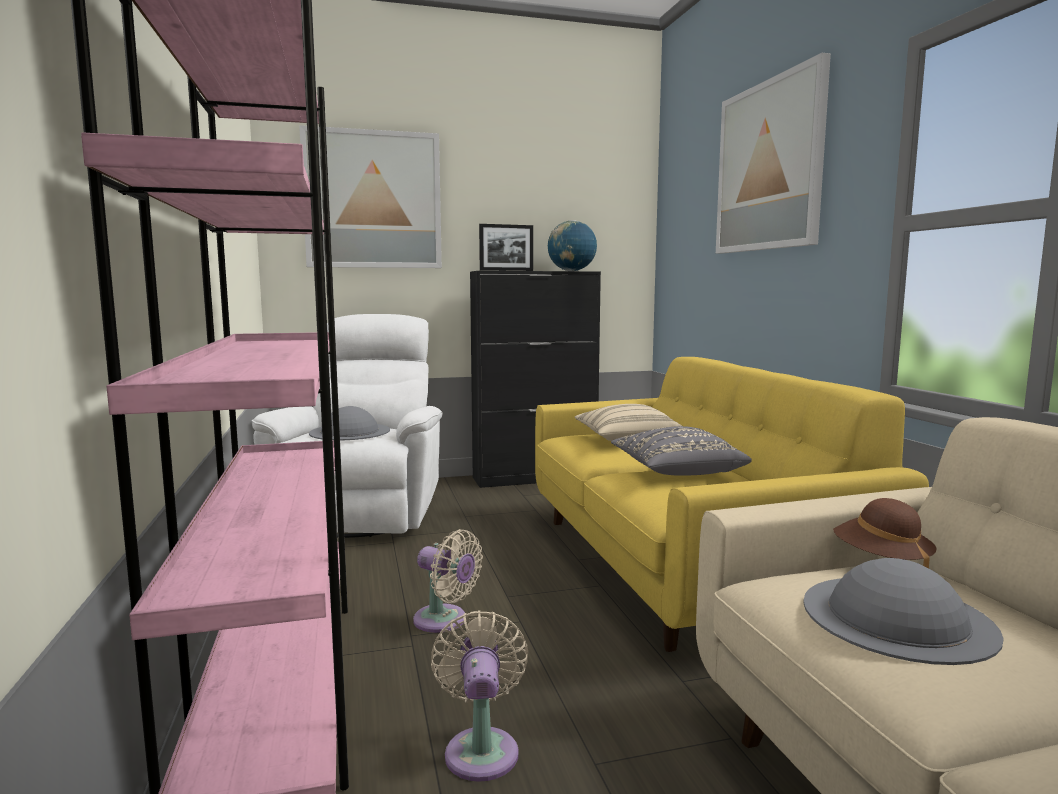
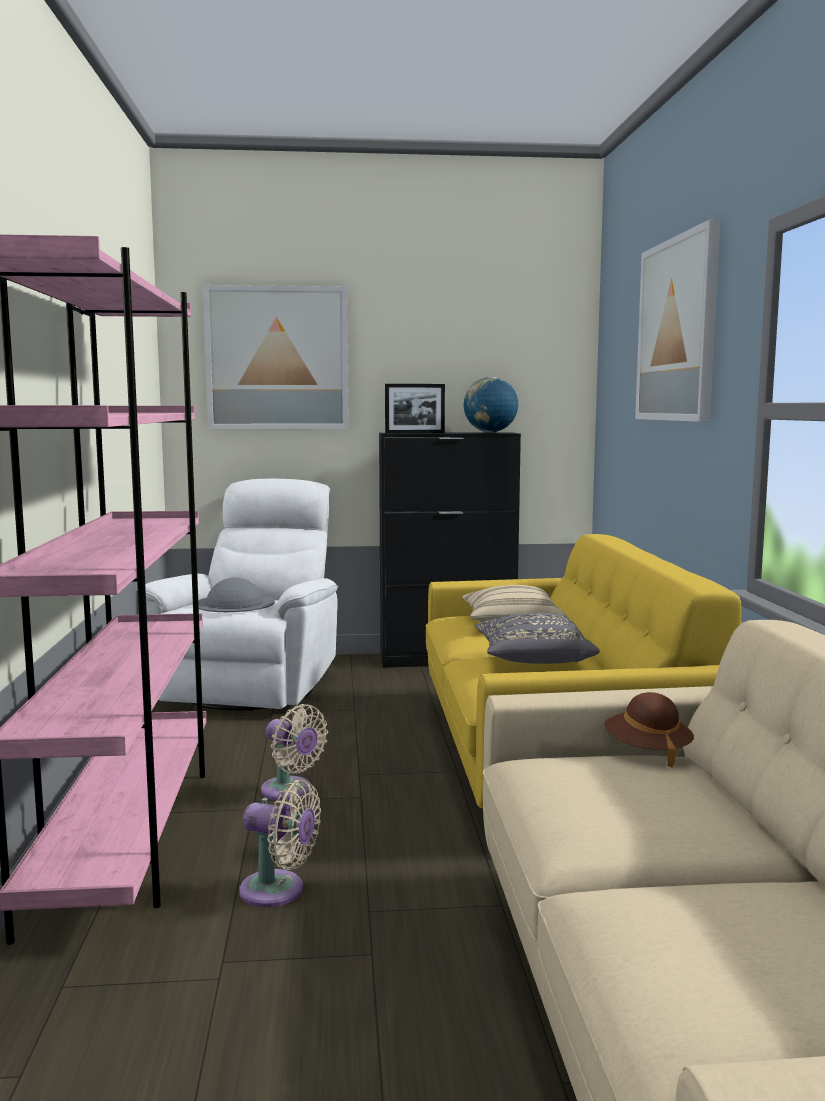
camera: 10 degrees right, 0 degrees up
(481, 748) = (278, 891): beige fan -> beige fan turned 105 degrees clockwise
(897, 617) = (604, 794): grey hat -> none

